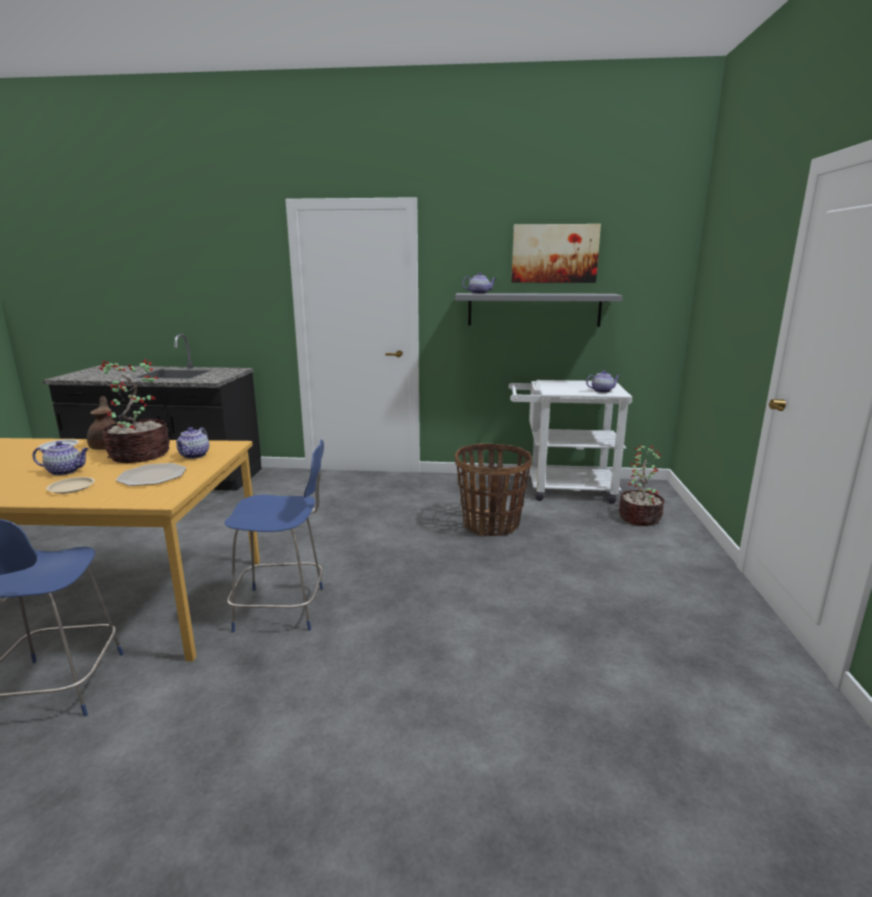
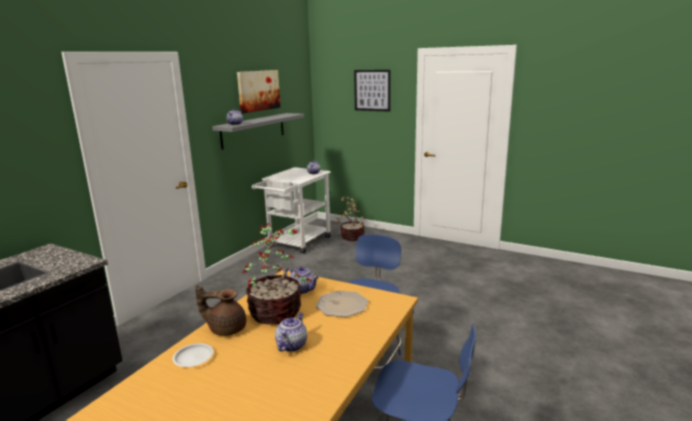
camera: 65 degrees left, 0 degrees up
(71, 488) = (344, 337): beige plate -> none
(491, 524) = (320, 273): basket -> none
(746, 260) = (372, 90): none -> picture

